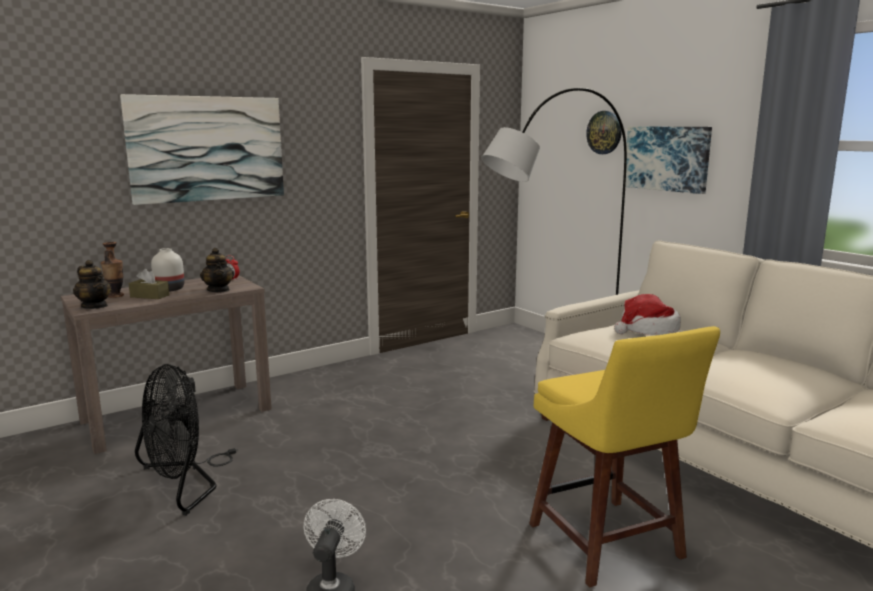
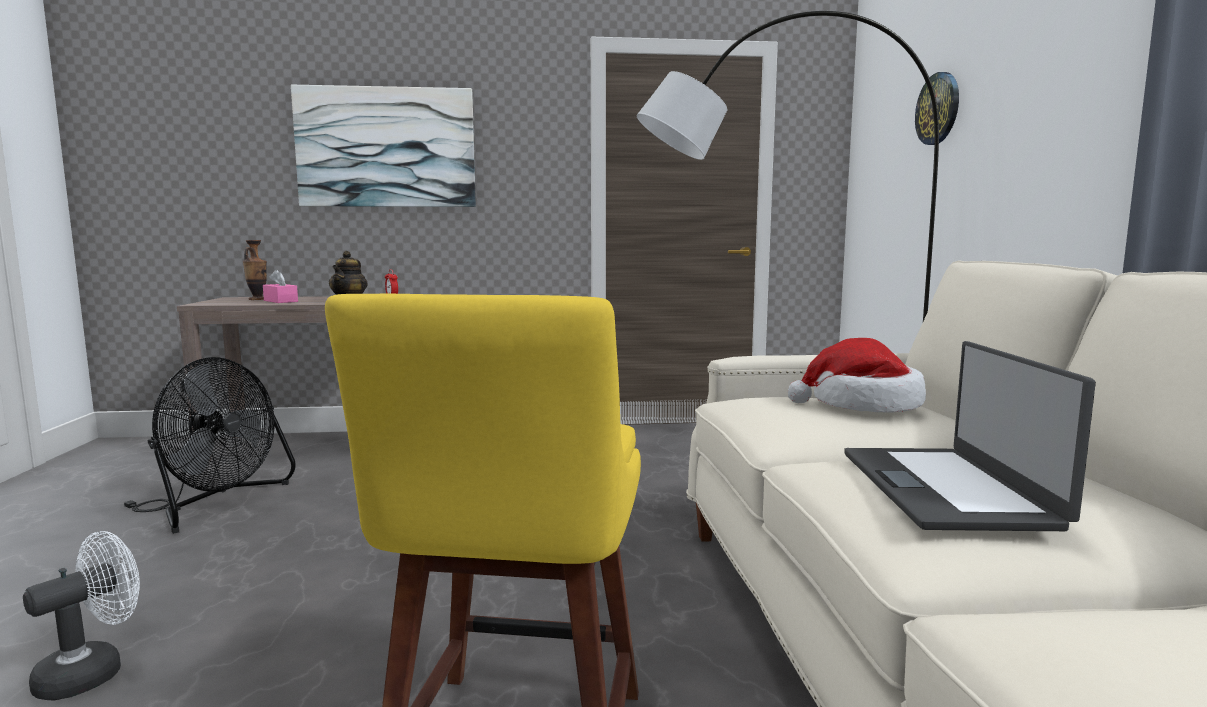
camera: 30 degrees right, 5 degrees down
(95, 306) = (214, 303): teapot -> none
(149, 296) = (280, 301): brown tissue box -> pink tissue box
(170, 289) = (315, 299): white vase -> none
(186, 480) = (210, 504): black fan -> black fan turned 150 degrees counterclockwise
(667, 158) = (1018, 128): picture -> none
(751, 372) = (947, 488): none -> laptop

